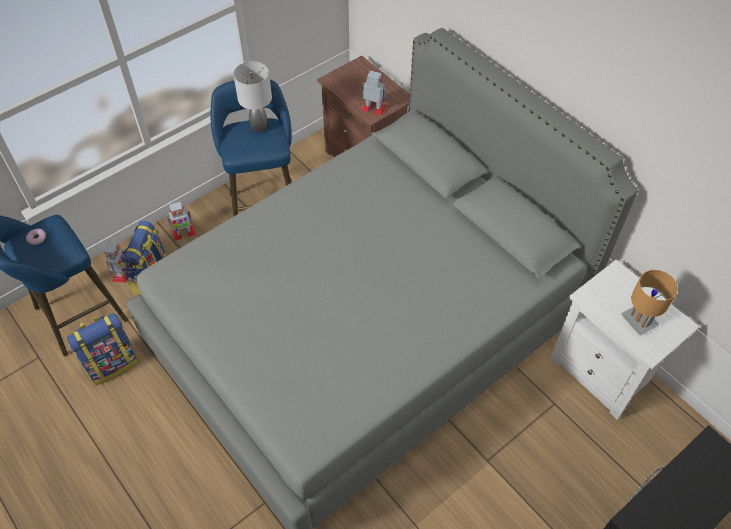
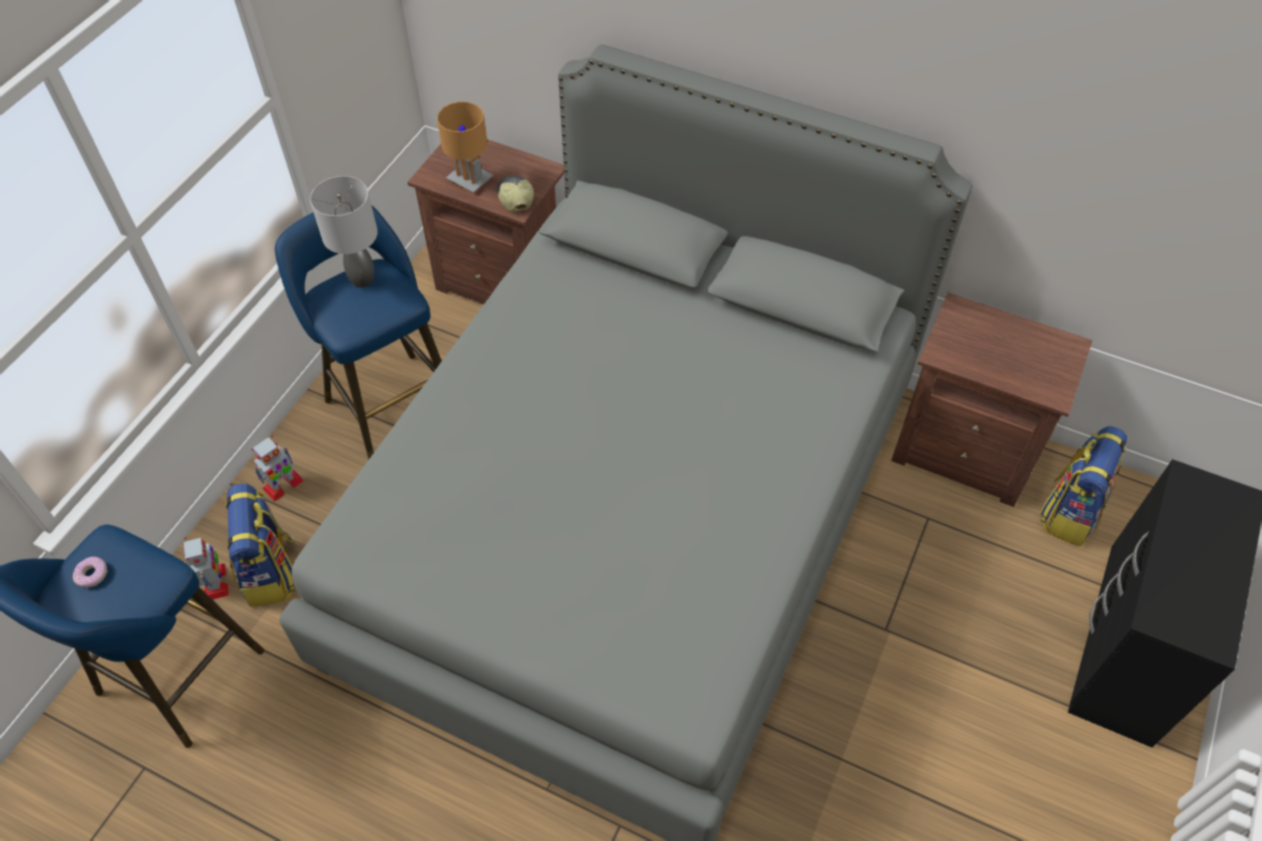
camera: 25 degrees left, 0 degrees up
(112, 363) = (274, 725): backpack -> backpack (1069, 511)
(373, 108) = (514, 197): toy robot -> cap
(603, 372) = (964, 452): white nightstand -> brown nightstand
(639, 321) = (1020, 360): brown table lamp -> brown table lamp (470, 180)

